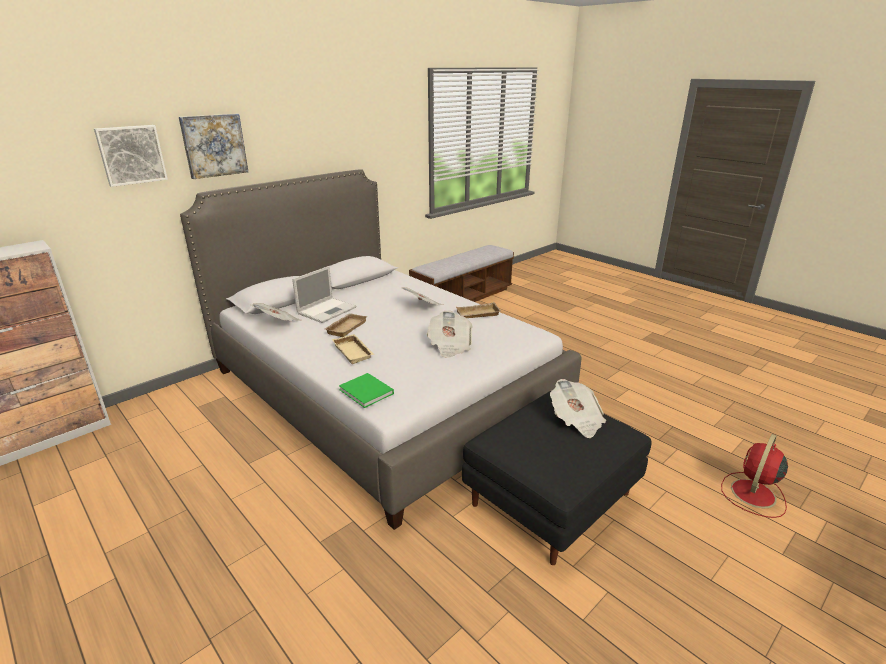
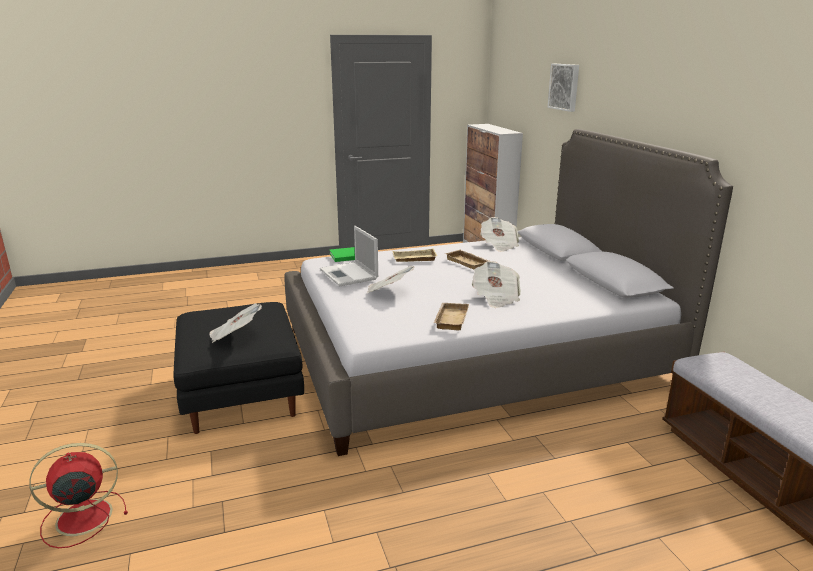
camera: 115 degrees right, 5 degrees down
(214, 145) = (605, 90): picture -> none
(327, 310) = (517, 261): laptop -> laptop (349, 275)
(752, 494) = (81, 518): red fan -> red fan turned 90 degrees counterclockwise

